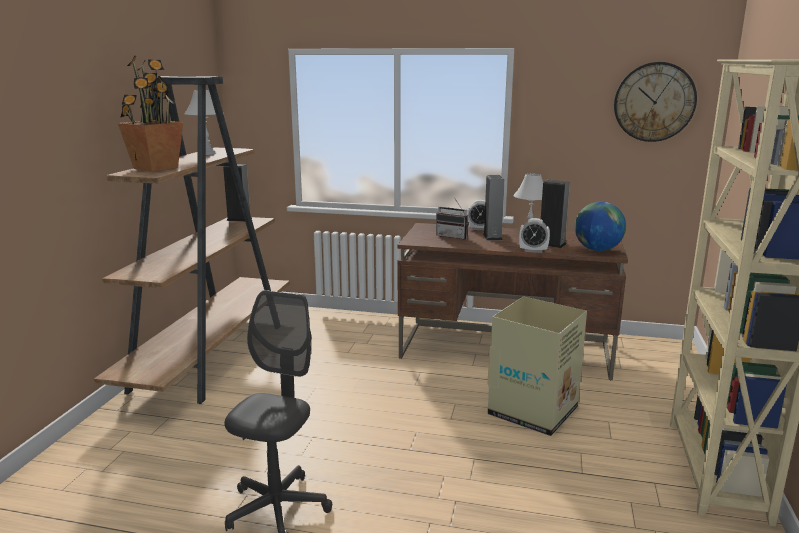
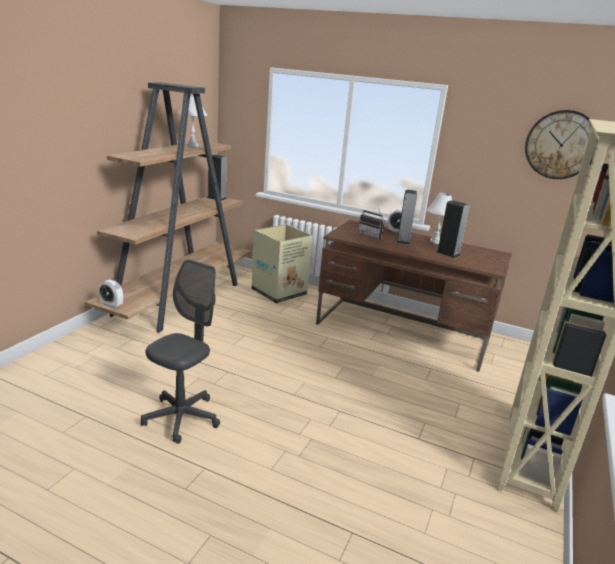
camera: 10 degrees right, 5 degrees up
(156, 168) = (145, 153): potted plant -> none
(533, 251) = (429, 257): alarm clock -> alarm clock (111, 305)
(534, 411) = (403, 383): cardboard box -> cardboard box (280, 292)
(597, 250) = (483, 264): globe -> none

